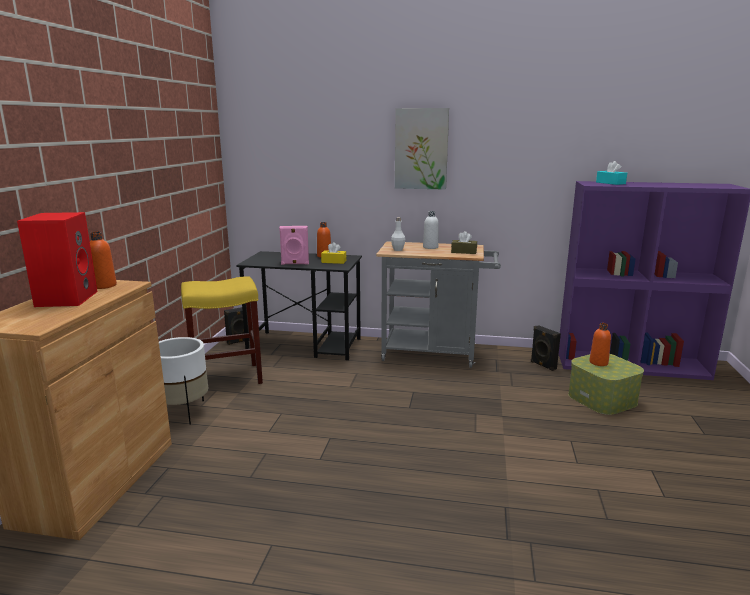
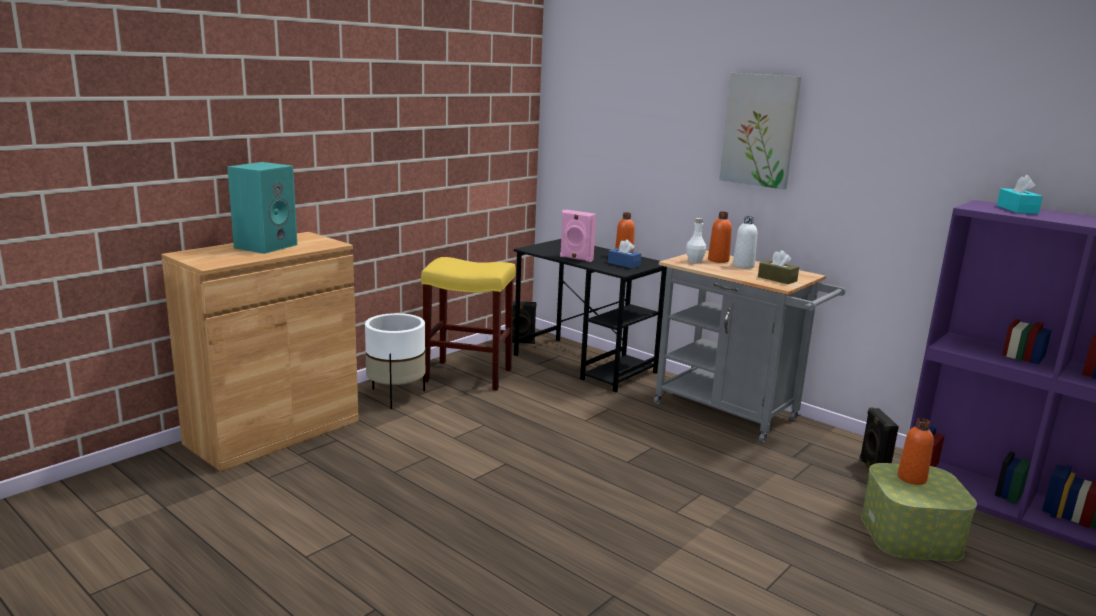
camera: 30 degrees right, 0 degrees up
(66, 298) = (266, 246): red speaker -> turquoise speaker
(104, 286) = (310, 241): orange bottle -> orange bottle (718, 260)
(334, 261) = (624, 264): yellow tissue box -> blue tissue box

